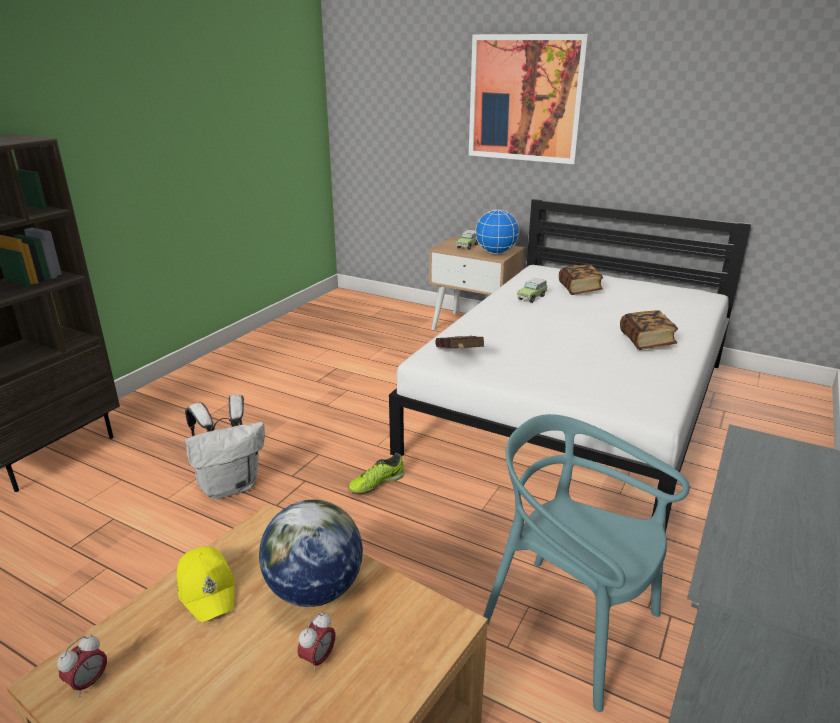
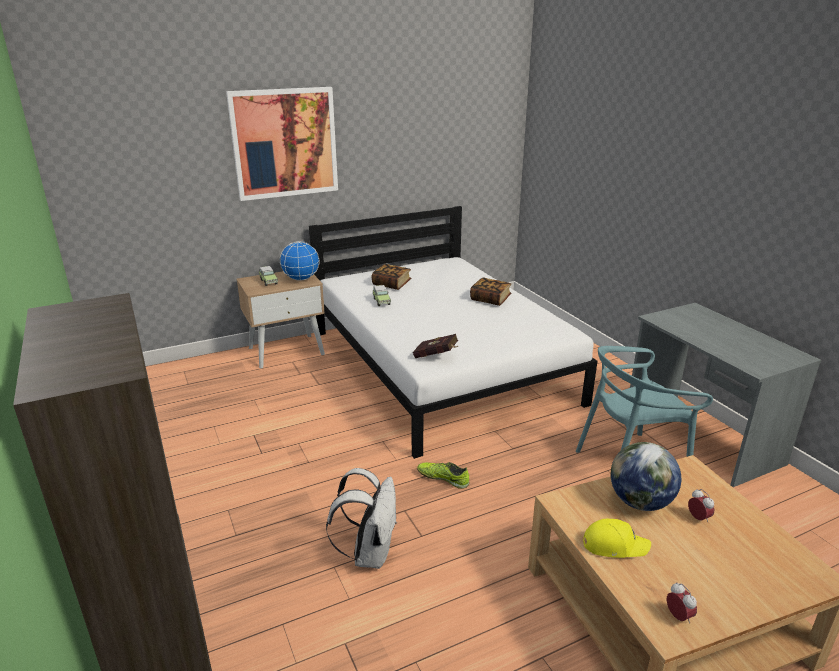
camera: 55 degrees left, 0 degrees up
(376, 483) = (443, 478): shoe -> shoe turned 120 degrees clockwise

